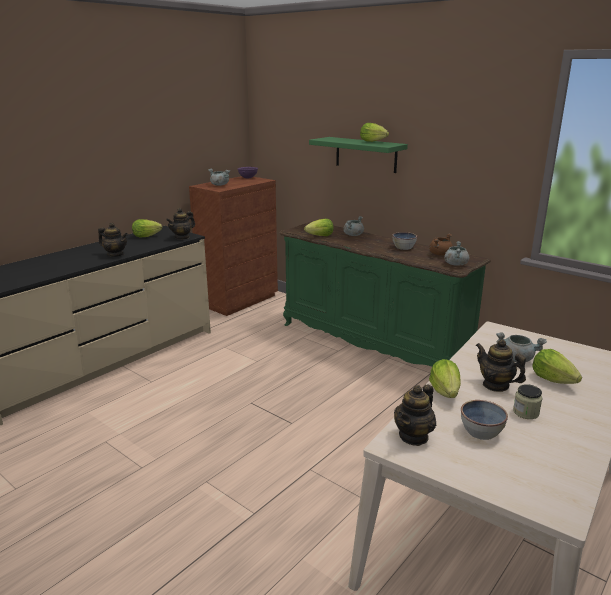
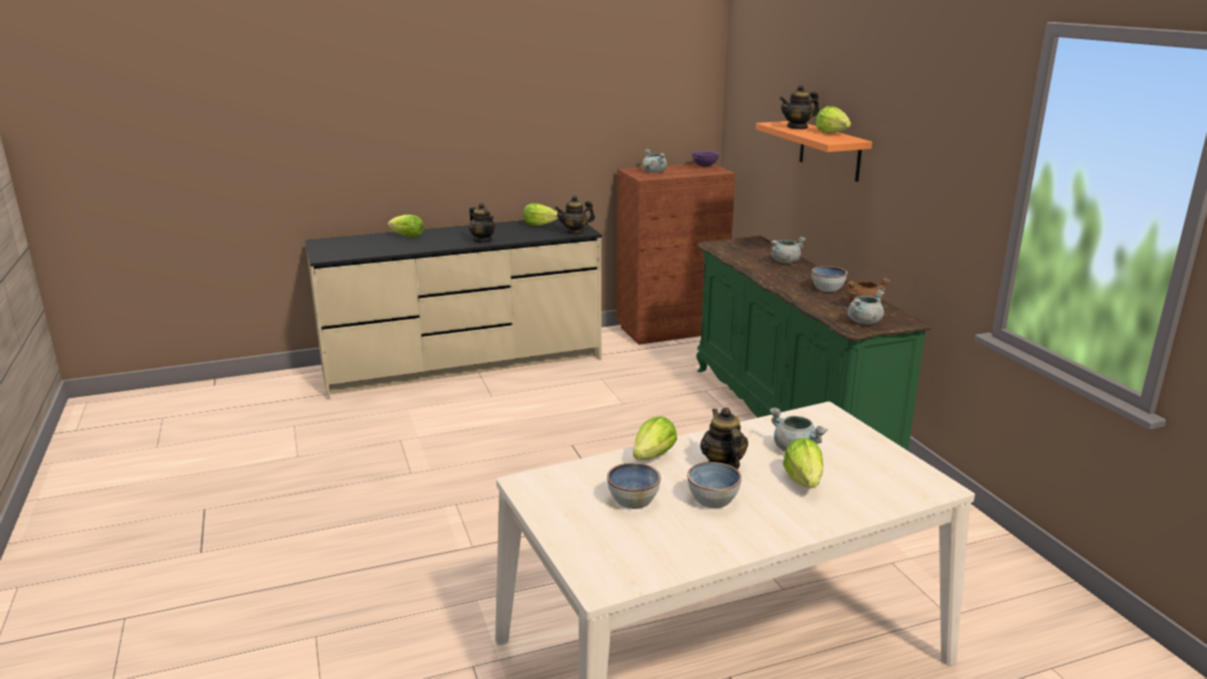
camera: 30 degrees right, 0 degrees up
(320, 236) = (739, 256): lettuce -> lettuce (408, 236)
(366, 154) = (829, 150): green shelf -> orange shelf
(414, 436) = (558, 483): teapot -> teapot (797, 127)
(526, 412) = (712, 500): jar -> bowl

